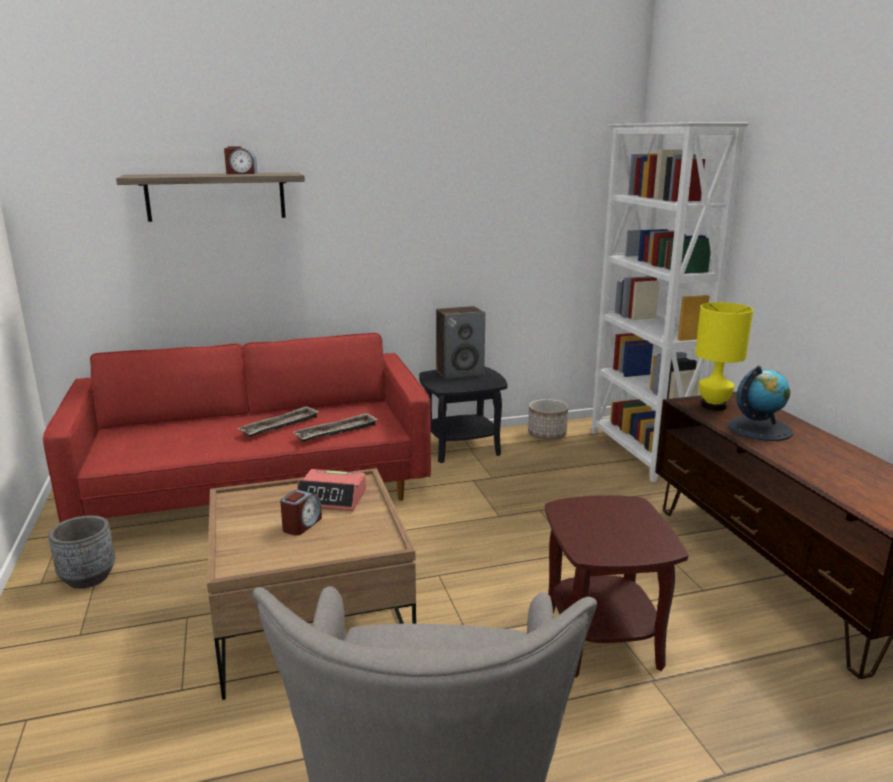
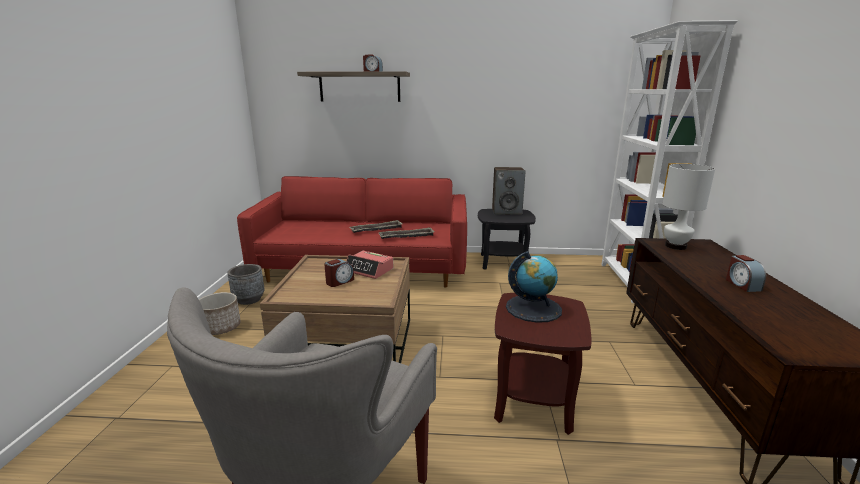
camera: 20 degrees right, 0 degrees up
(547, 435) = (567, 262): planter -> planter (221, 327)
(713, 406) = (675, 246): yellow table lamp -> white table lamp
(759, 428) = (706, 265): globe -> globe (533, 308)
(807, 449) = (742, 285): none -> alarm clock

